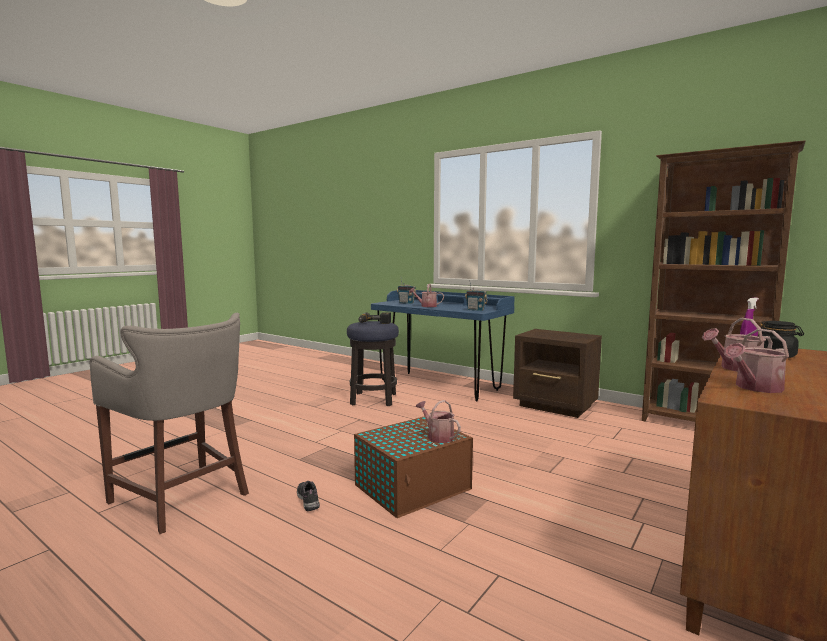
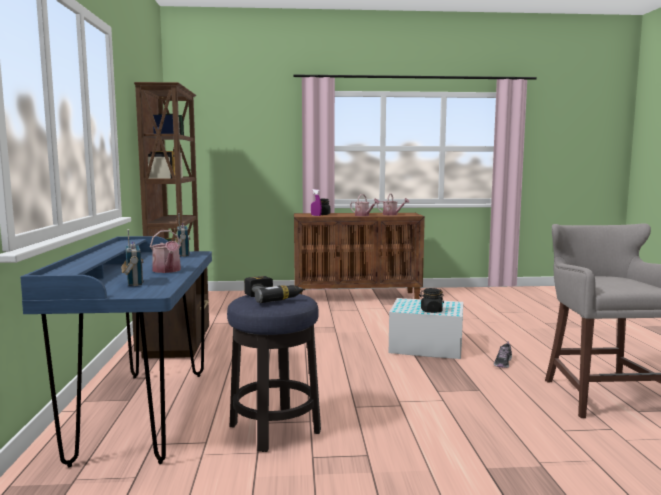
camera: 130 degrees left, 0 degrees up
(394, 430) = (431, 311): none -> black jar
(414, 487) = (425, 346): brown storage box -> white storage box
(438, 436) = (414, 302): watering can -> none

